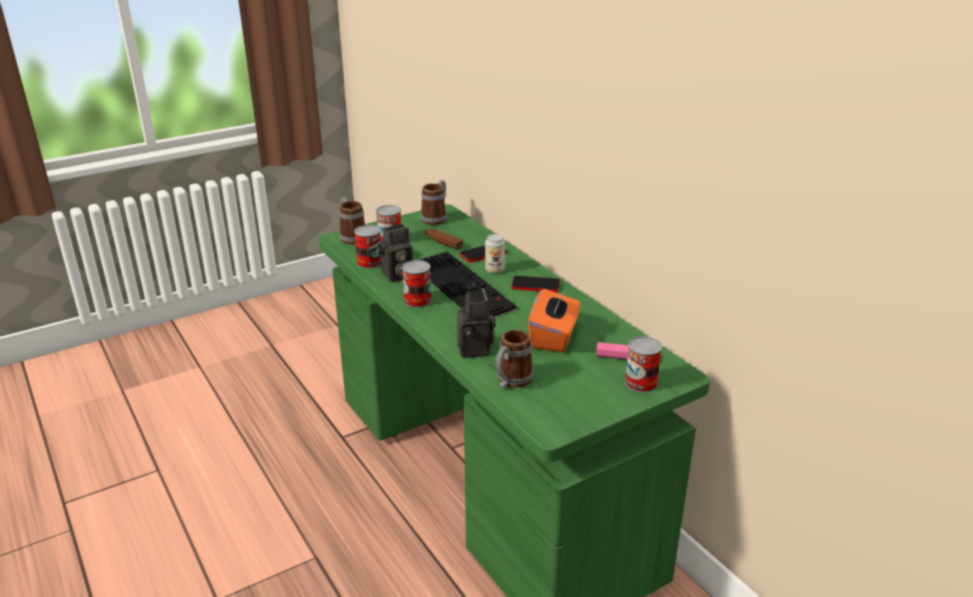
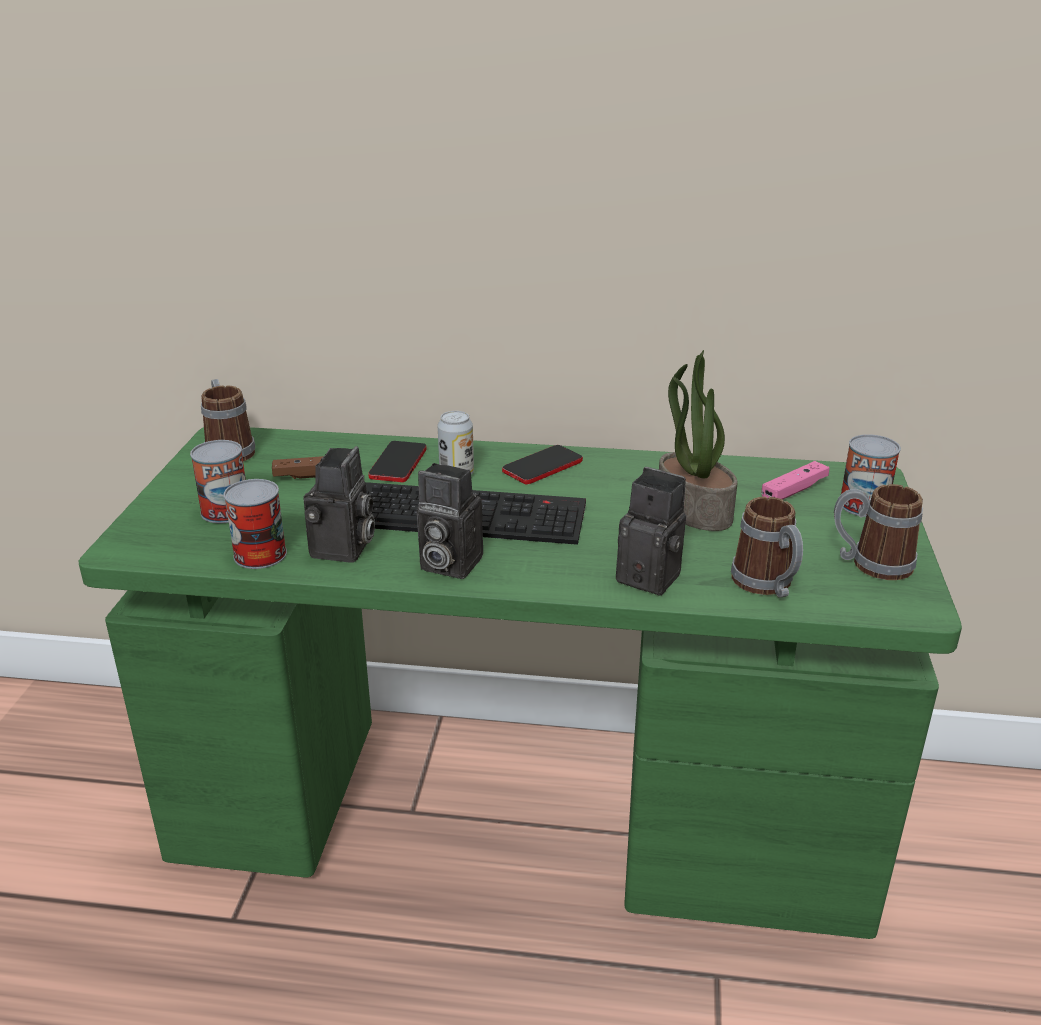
camera: 50 degrees left, 0 degrees up
(351, 236) = (144, 536): mug -> mug (870, 564)
(417, 300) = (446, 564): can -> camera
(554, 337) = (691, 510): orange tissue box -> potted plant

